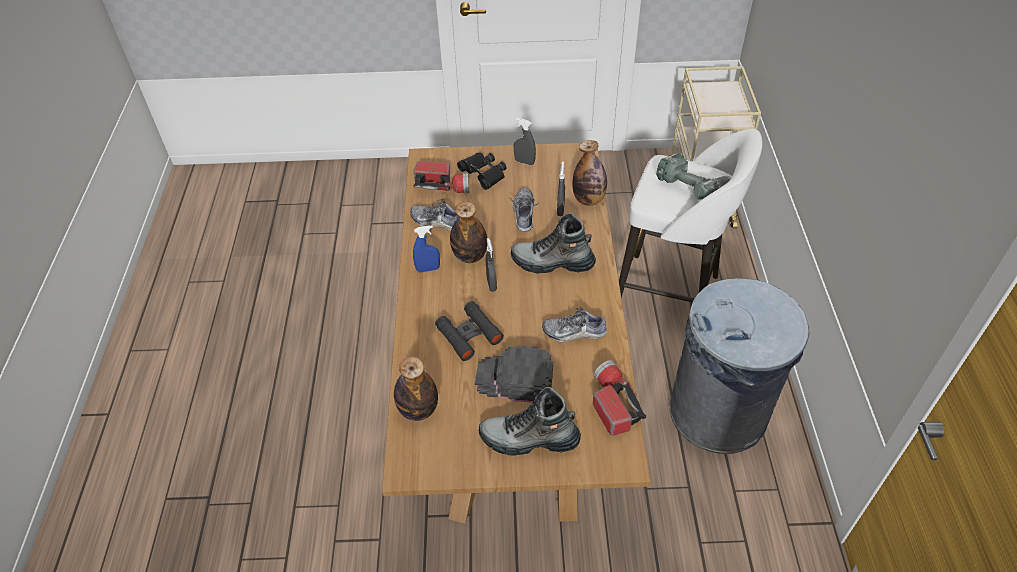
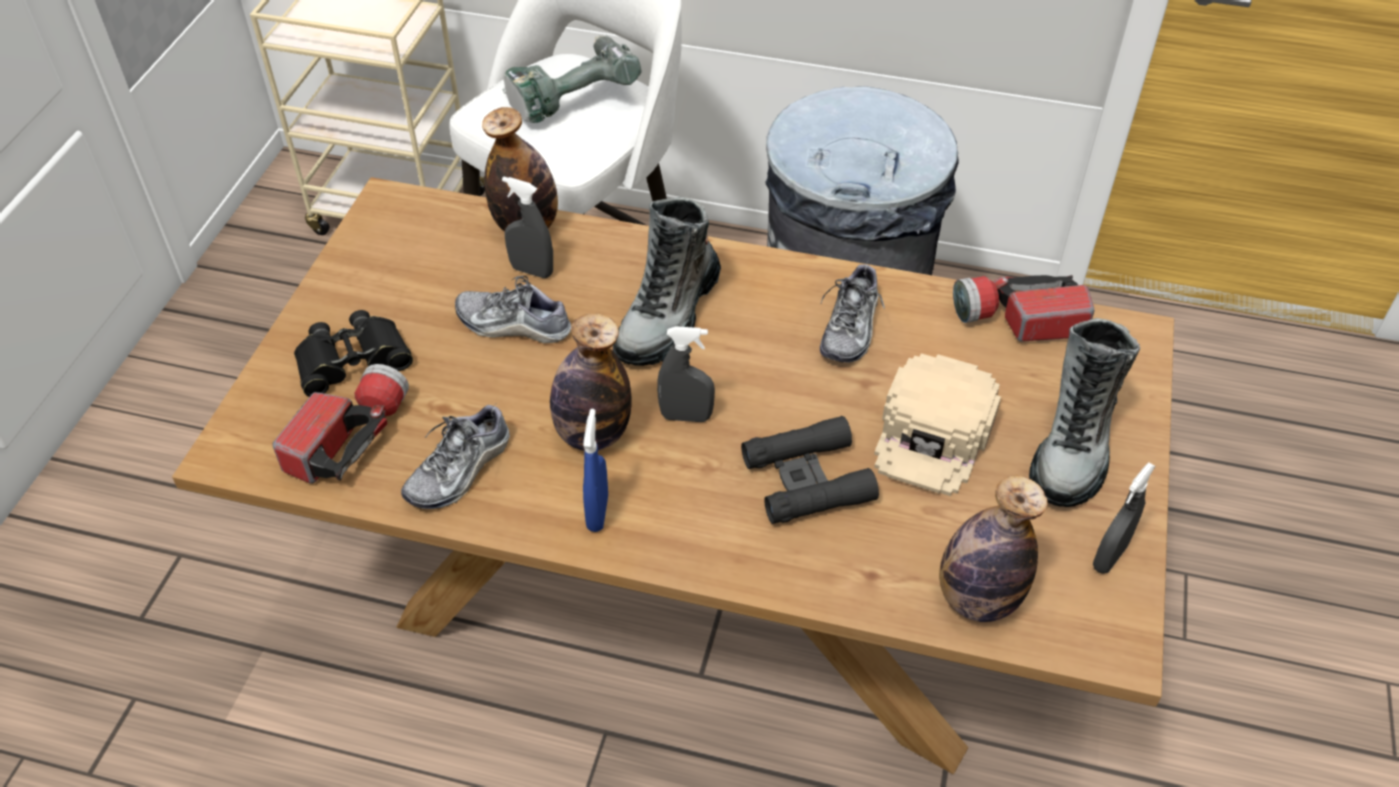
camera: 75 degrees left, 0 degrees up
(514, 378) = (934, 434): black cap -> beige cap
(524, 162) = (360, 289): grey spray bottle -> grey spray bottle (1109, 557)

